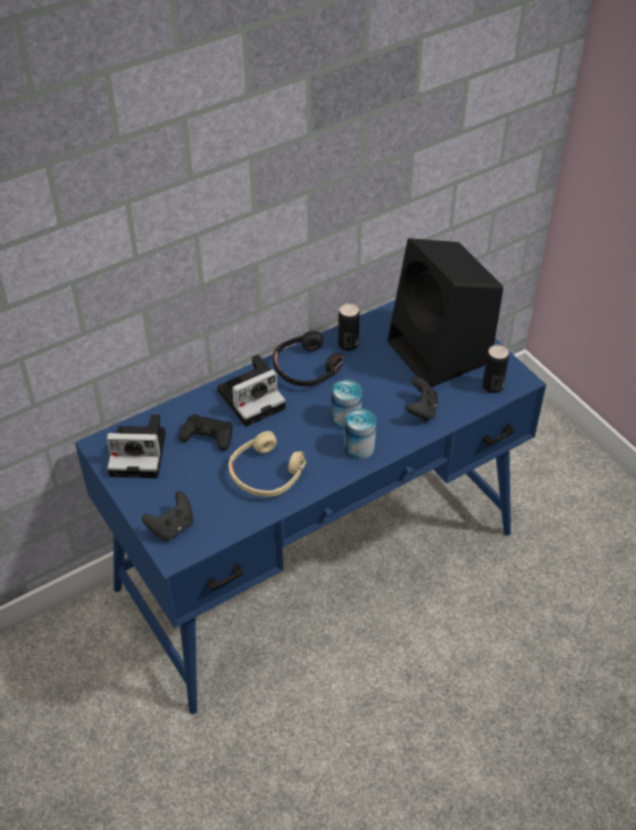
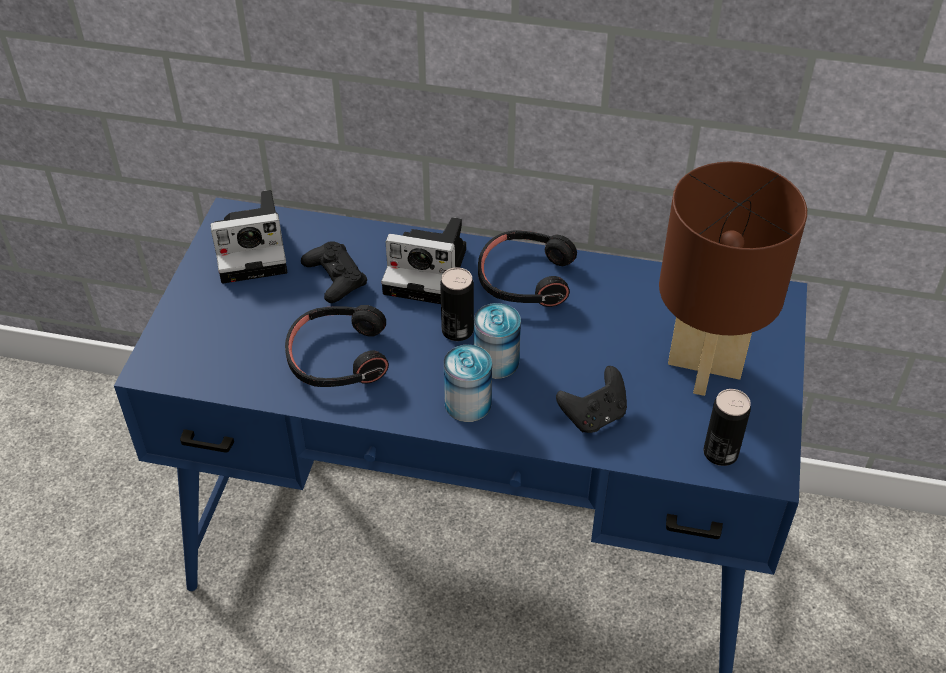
camera: 45 degrees right, 0 degrees up
(141, 453) = (254, 249): camera -> camera turned 60 degrees counterclockwise
(172, 527) = (184, 341): black game controller -> none
(266, 473) = (338, 357): beige headphones -> black headphones
(348, 344) = (605, 284): can -> can (457, 330)
(441, 353) = (705, 369): black speaker -> brown table lamp

